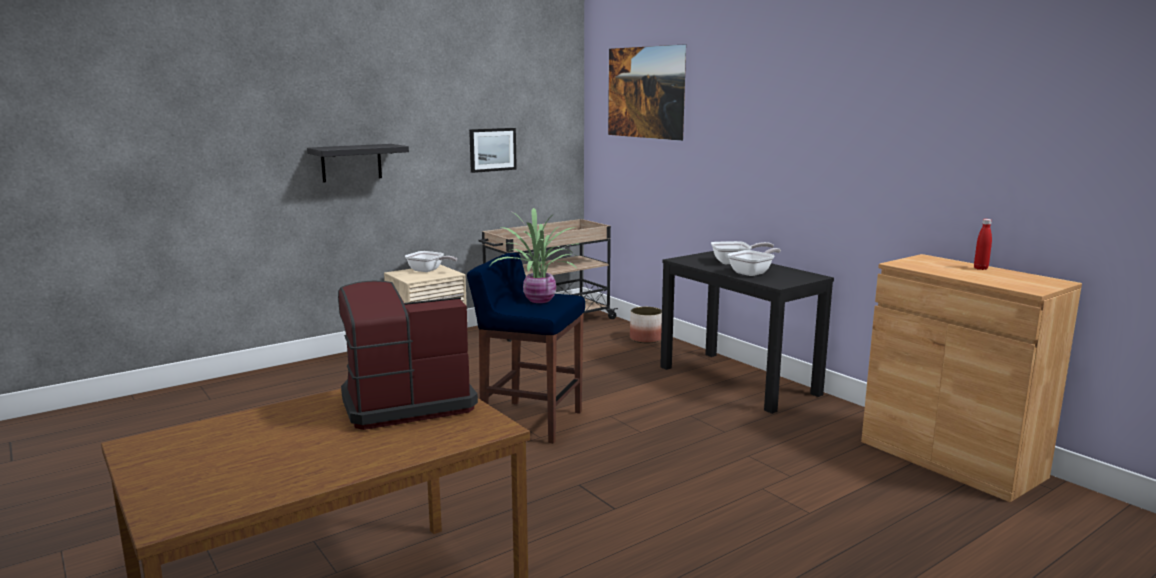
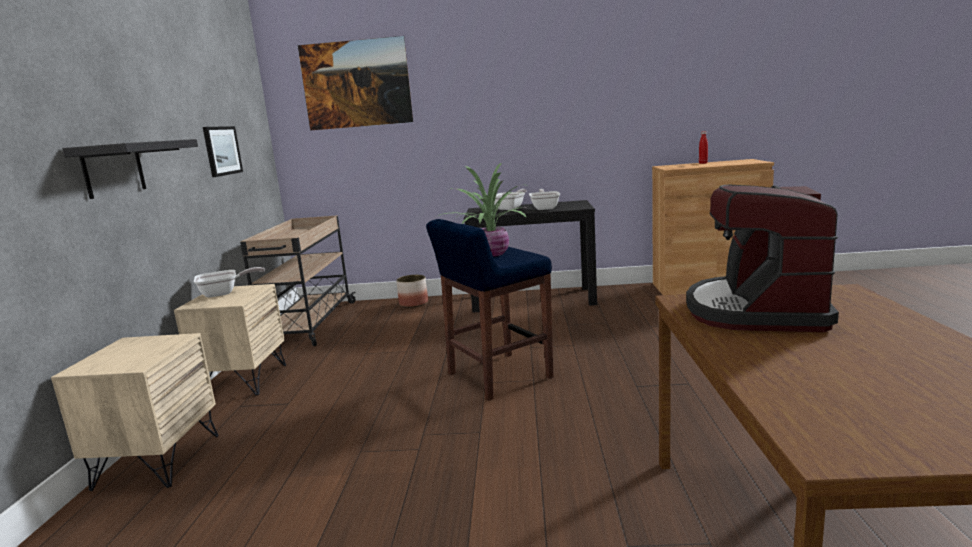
camera: 50 degrees left, 0 degrees up
(309, 370) = (157, 461): none -> beige nightstand

